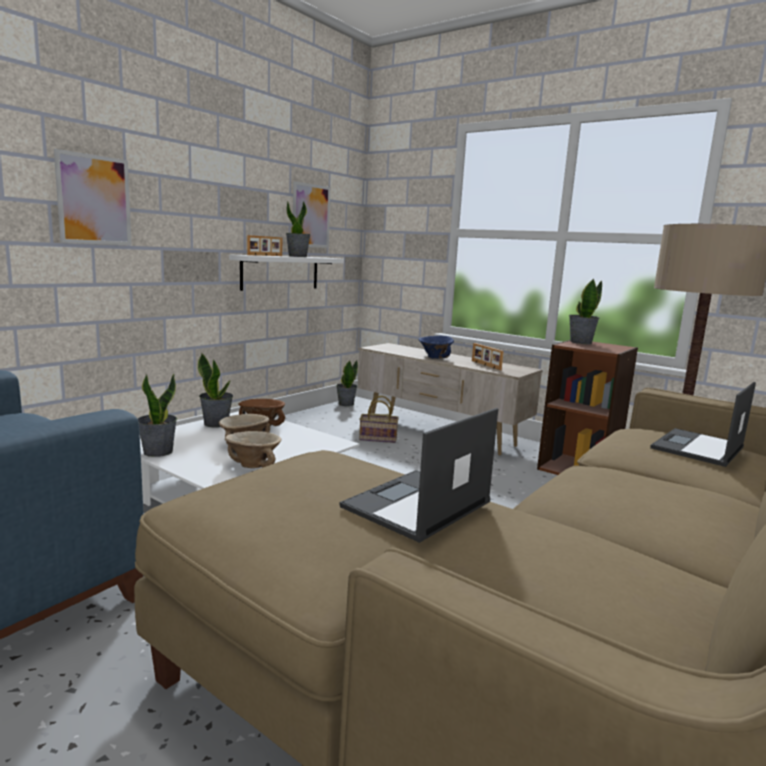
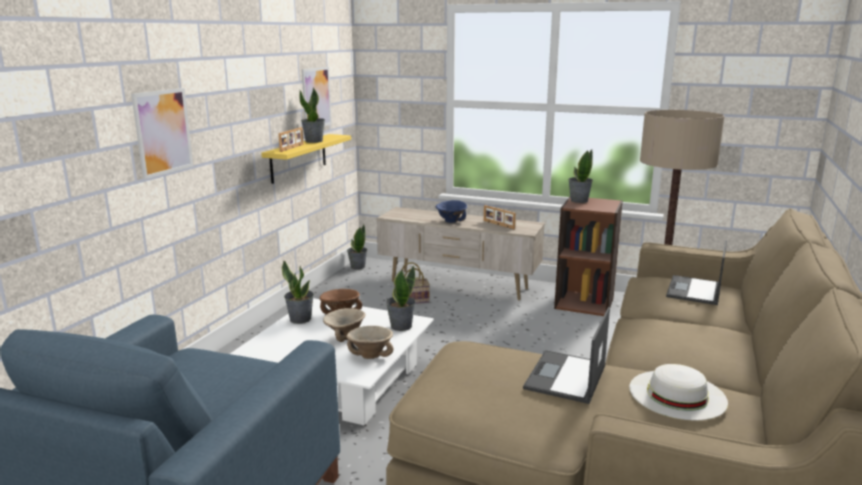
camera: 15 degrees left, 5 degrees up
(157, 452) = (281, 357): potted plant -> potted plant (400, 326)
(280, 272) = (298, 158): white shelf -> yellow shelf
(578, 557) = (677, 394): none -> white hat

